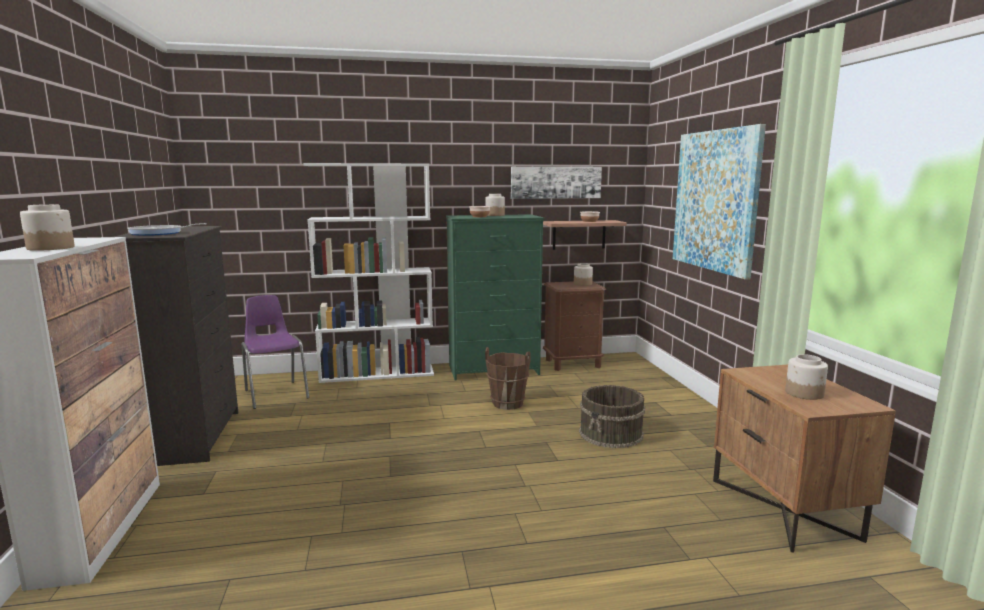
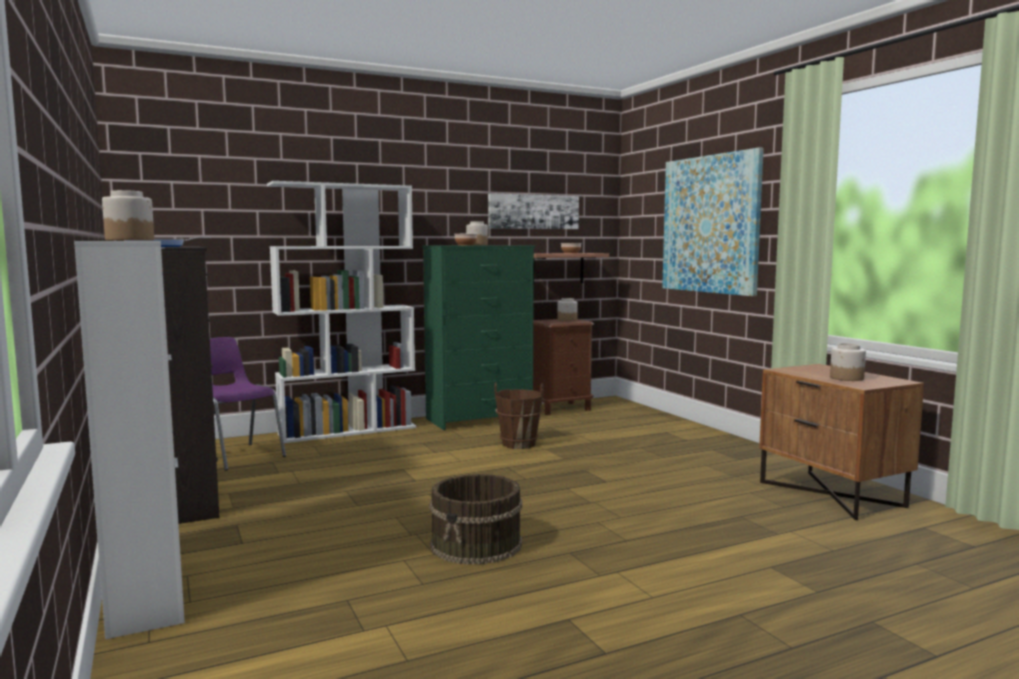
camera: 15 degrees left, 5 degrees down
(611, 434) = (642, 458): brown bucket -> brown bucket (477, 544)

